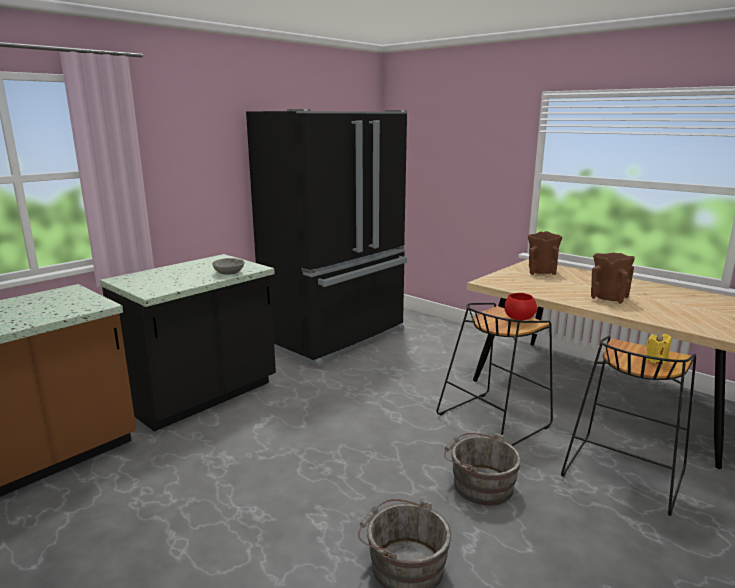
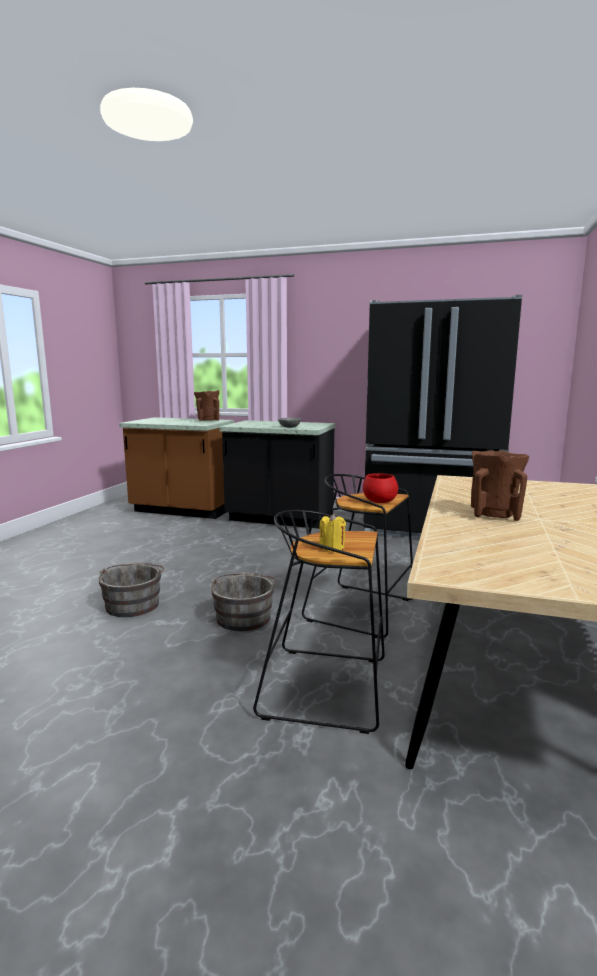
camera: 65 degrees right, 5 degrees down
(541, 272) = (546, 490): brown vase -> brown vase (208, 420)

